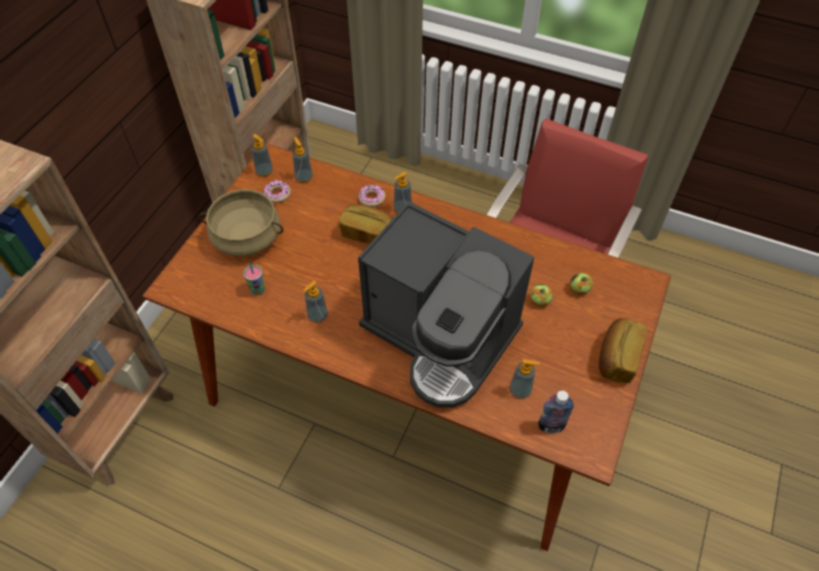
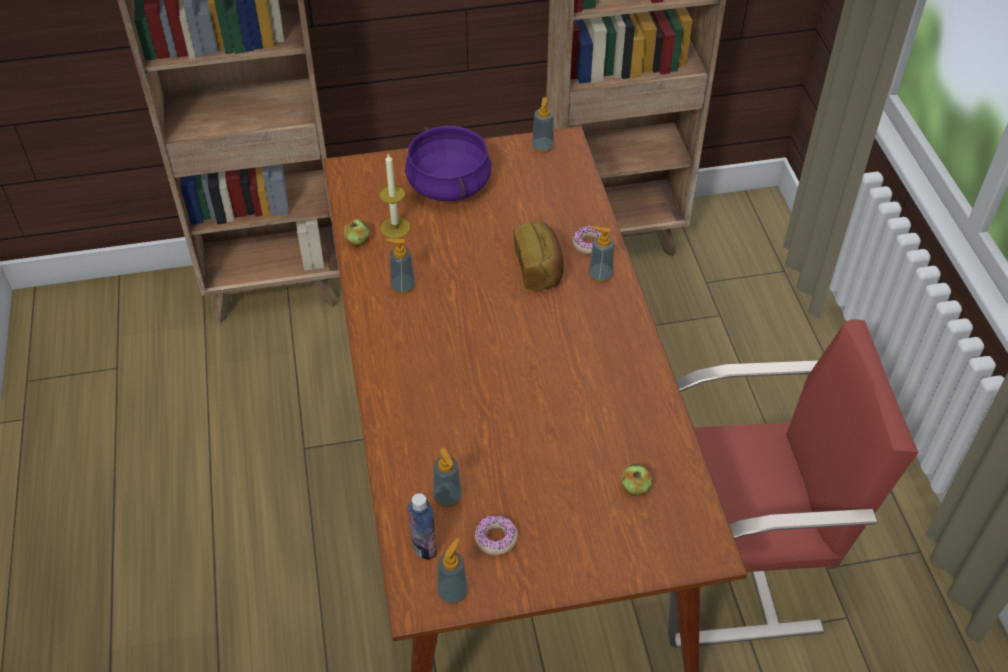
camera: 55 degrees right, 5 degrees down
(246, 238) = (448, 184): beige cooking pot -> purple cooking pot
(258, 290) = (395, 228): cup -> candle
(277, 194) = (523, 173): donut -> donut (496, 538)
(304, 177) = (564, 179): soap dispenser -> soap dispenser (452, 592)
(441, 337) = (459, 395): coffee machine -> none
(539, 301) = (584, 458): apple -> apple (357, 241)
(617, 358) = (566, 570): bread -> none

